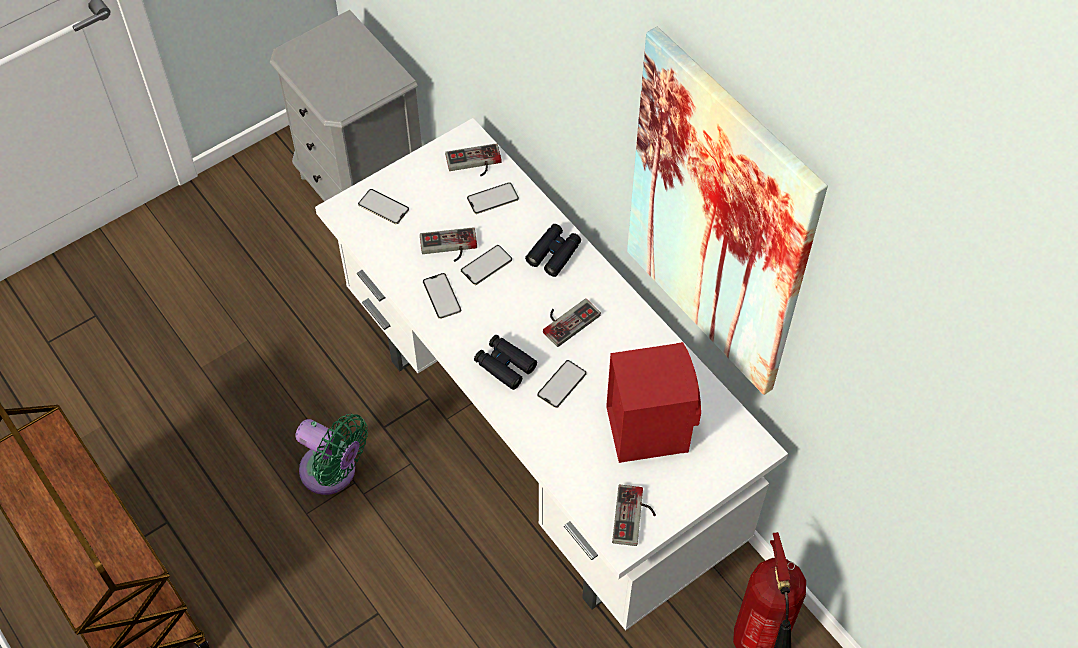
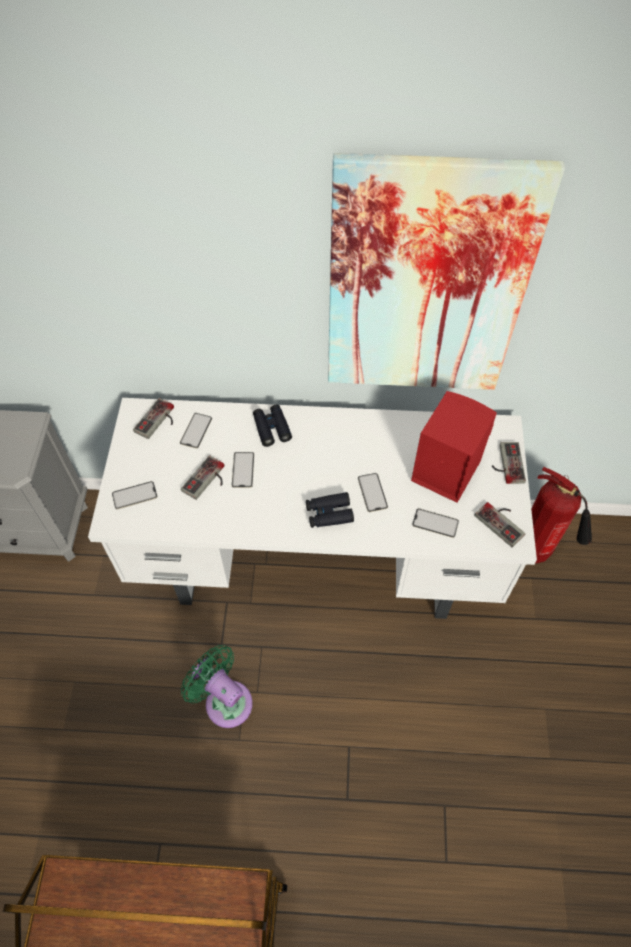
camera: 50 degrees left, 0 degrees up
(333, 472) = (225, 700): green fan -> green fan turned 120 degrees counterclockwise
(441, 296) = (241, 511): phone -> phone (435, 523)
(567, 319) = (327, 456): game controller -> game controller (506, 463)

